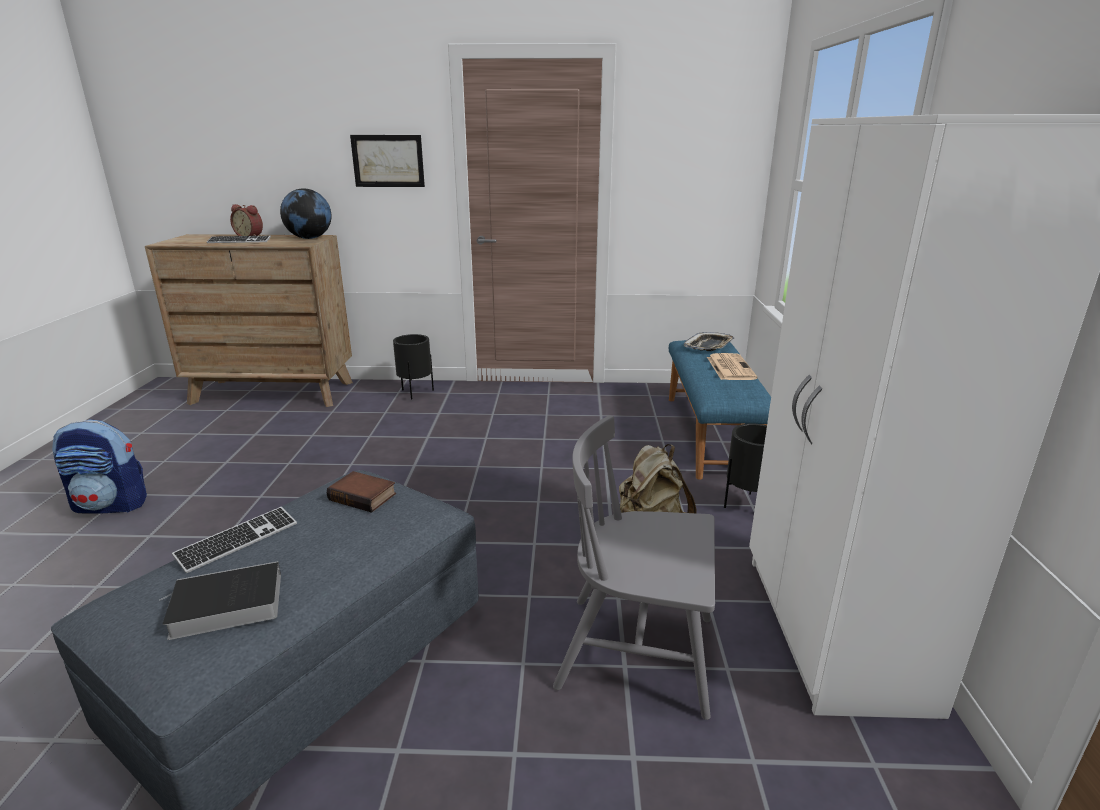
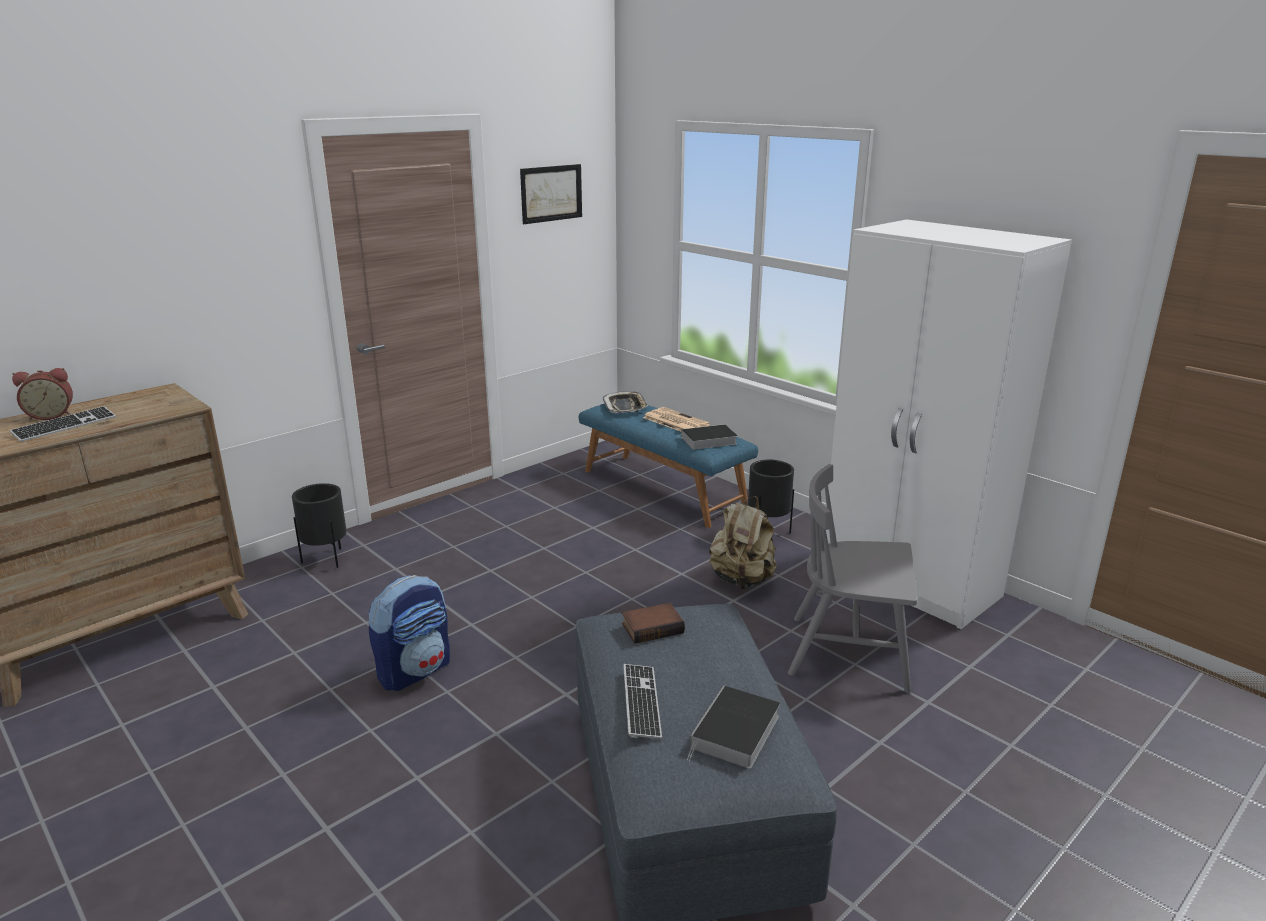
camera: 45 degrees left, 0 degrees up
(111, 505) = (197, 840): backpack -> backpack (415, 670)
(309, 238) = (158, 396): globe -> none
(388, 161) = (236, 271): picture -> picture (551, 193)
(638, 653) = (850, 653): grey chair -> grey chair turned 45 degrees clockwise
(728, 390) = (707, 441): none -> book

